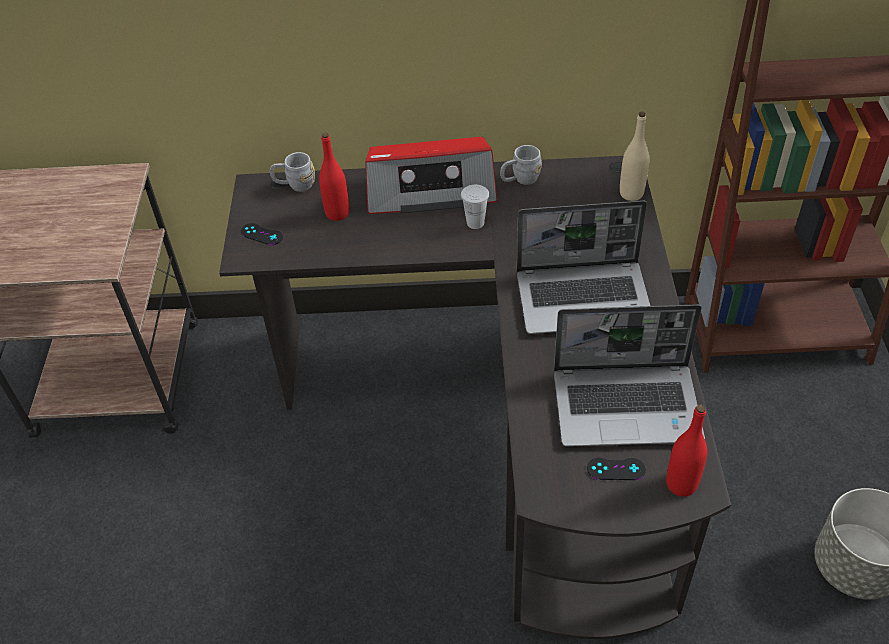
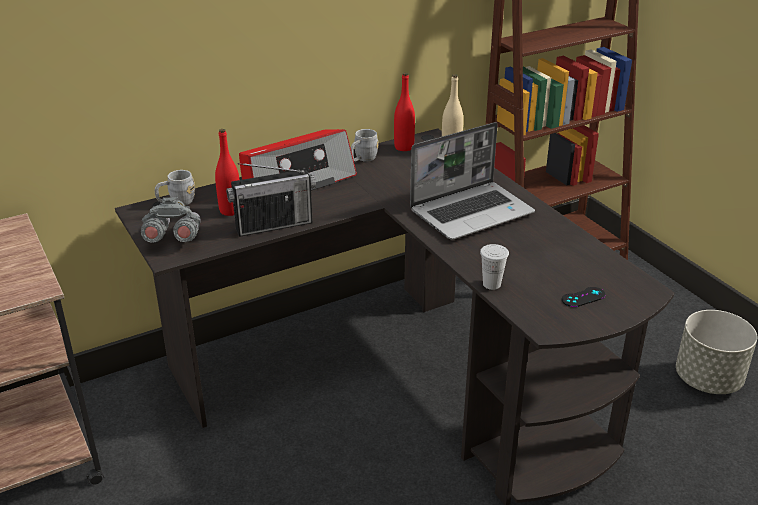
camera: 30 degrees left, 15 degrees down
(261, 234) = (173, 239): black game controller -> grey binoculars
(365, 247) = (273, 225): none -> radio
(475, 223) = (350, 190): white cup -> white cup (491, 284)
(628, 405) = (558, 261): laptop -> none
(681, 484) = (633, 292): red bottle -> red bottle (404, 147)

